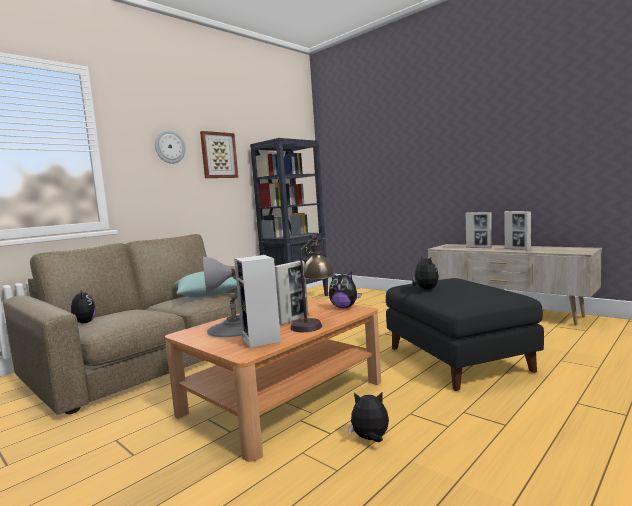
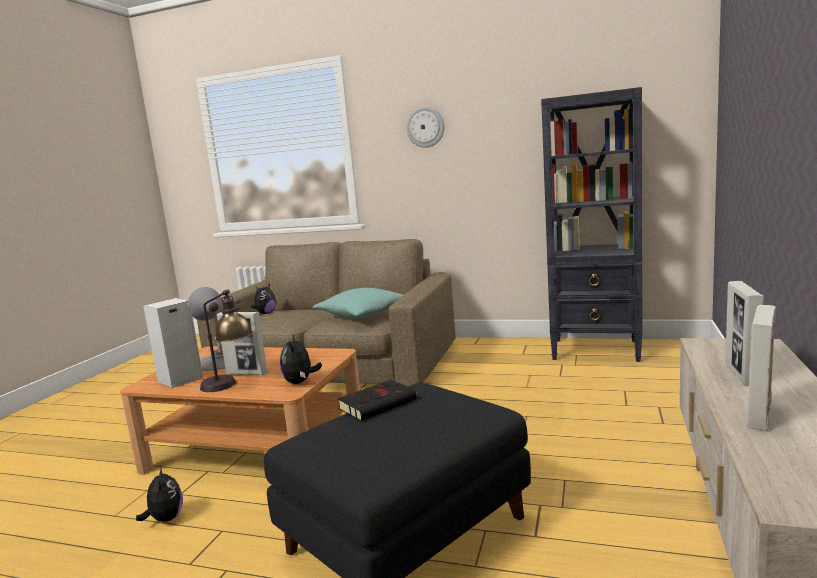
camera: 65 degrees right, 5 degrees up
(218, 155) = (494, 128): picture -> none
(425, 289) = (379, 404): plush toy -> black book

